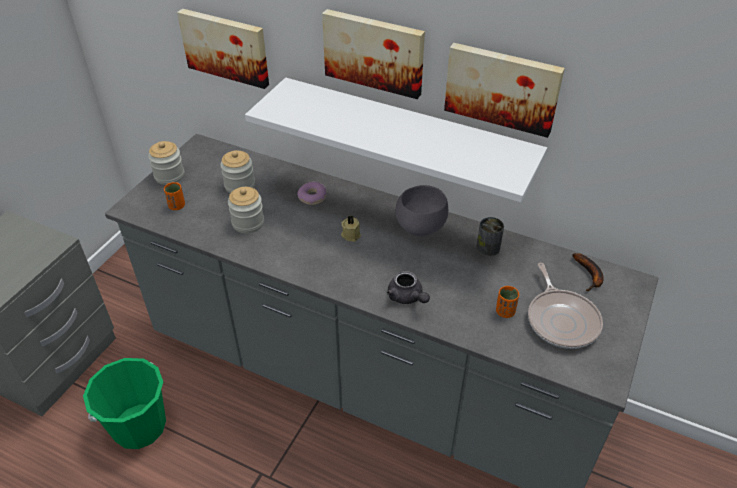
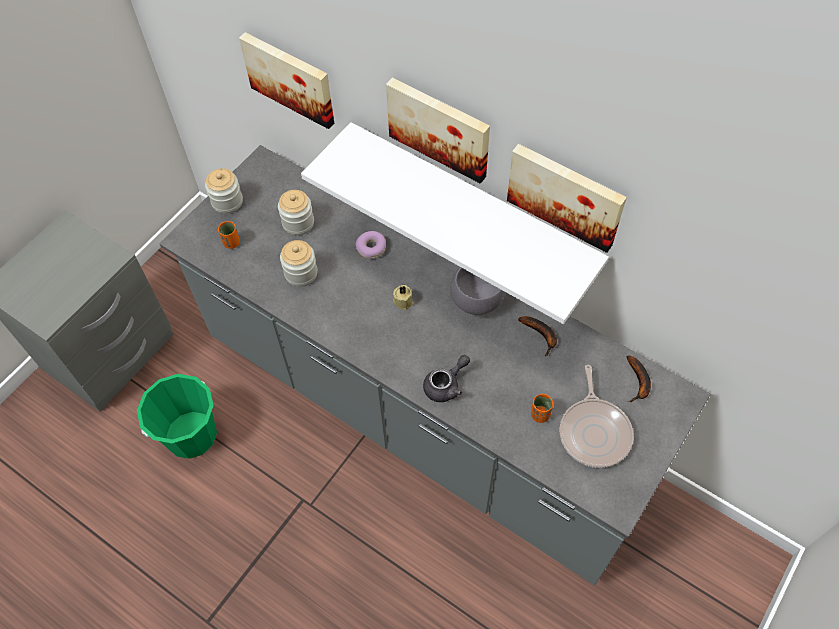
camera: 10 degrees right, 15 degrees up
(407, 297) = (446, 385): grey teapot -> grey teapot turned 105 degrees counterclockwise
(488, 248) = (541, 335): can -> banana

